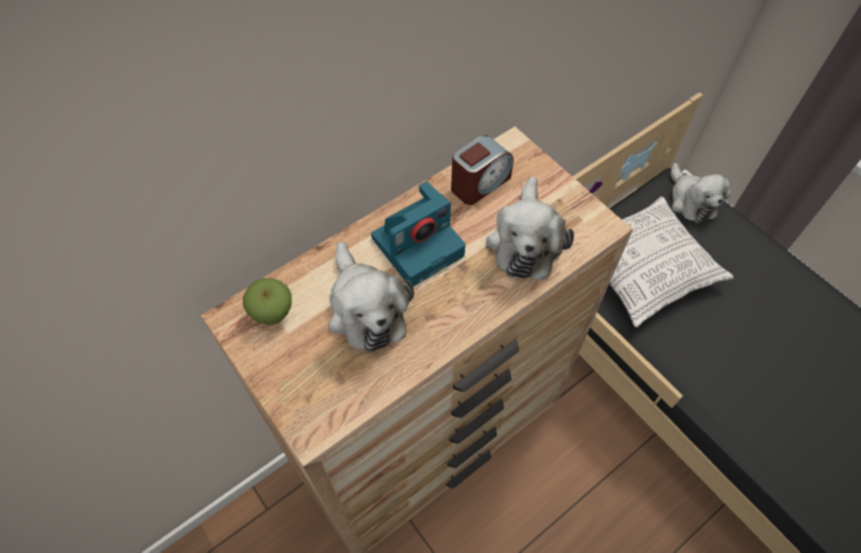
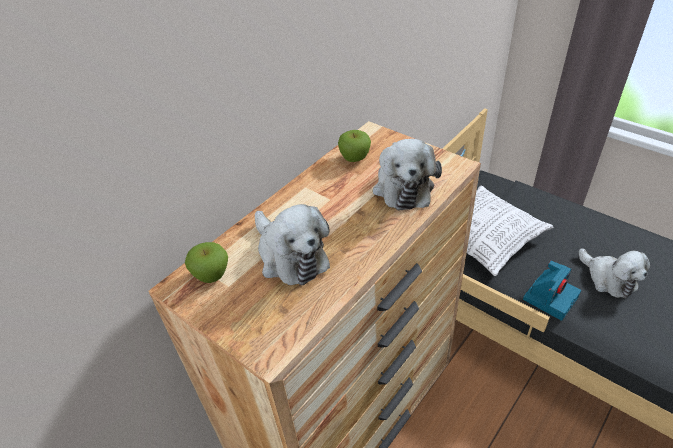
camera: 10 degrees left, 15 degrees down
(419, 245) = (320, 205): camera -> camera (550, 297)
(479, 183) = (354, 158): alarm clock -> apple
(691, 201) = (501, 187): plush toy -> plush toy (608, 279)

